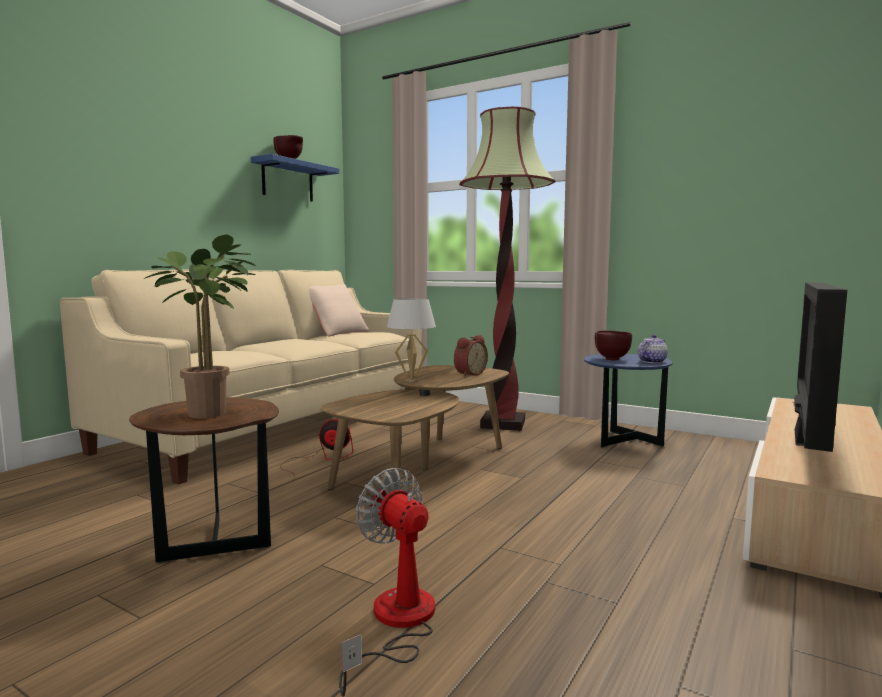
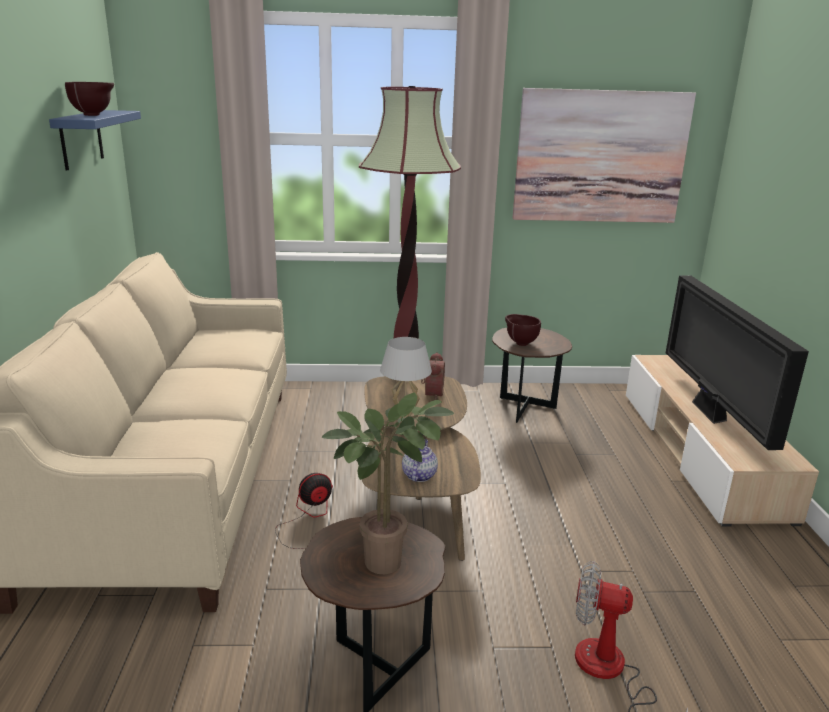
camera: 35 degrees left, 15 degrees up
(337, 332) = (190, 339): beige pillow -> none
(624, 442) = (524, 411): blue side table -> brown side table
(652, 361) = (555, 342): teapot -> teapot (419, 475)
(730, 172) = (600, 157): none -> picture

